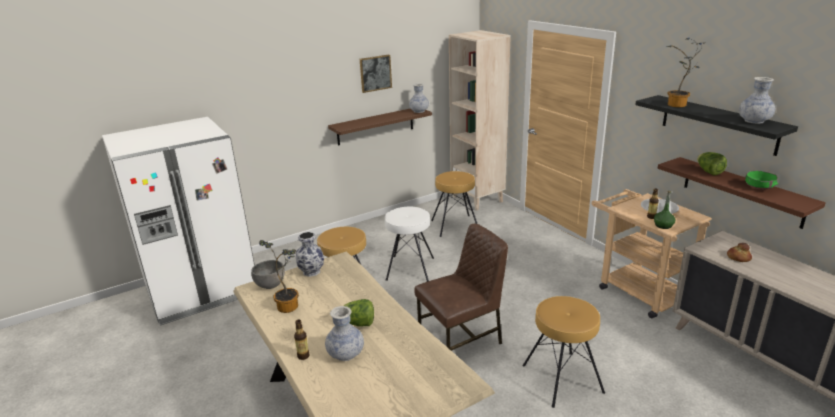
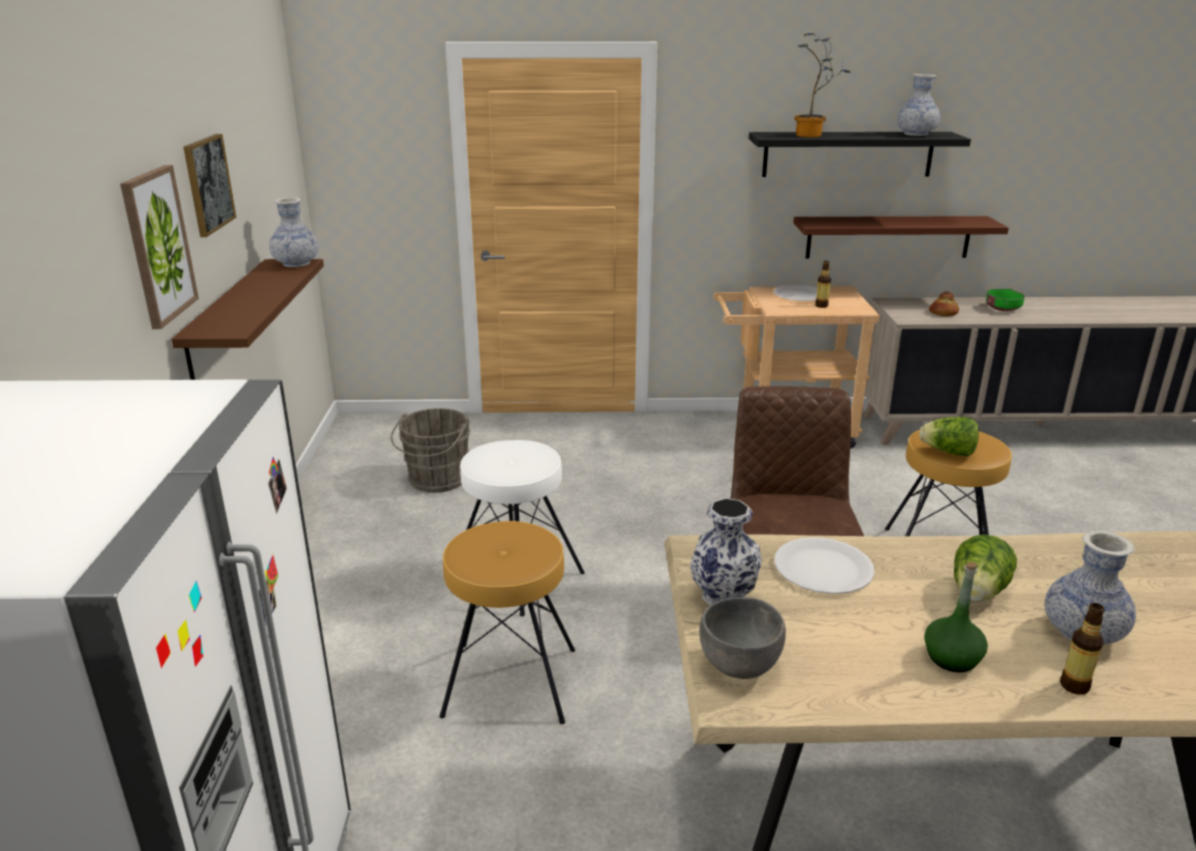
camera: 60 degrees left, 0 degrees up
(289, 305) = (852, 659): potted plant -> none
(329, 92) = (158, 245): none -> picture
(348, 286) = (823, 568): none -> white plate
(455, 226) = (436, 480): brown stool -> grey bucket
(478, 199) = (381, 429): beige bookcase -> none
(663, 225) = (851, 308): green bottle -> green bottle (951, 658)
(708, 172) = (859, 221): lettuce -> lettuce (948, 452)
(758, 187) = (926, 220): green bowl -> green bowl (1002, 309)

